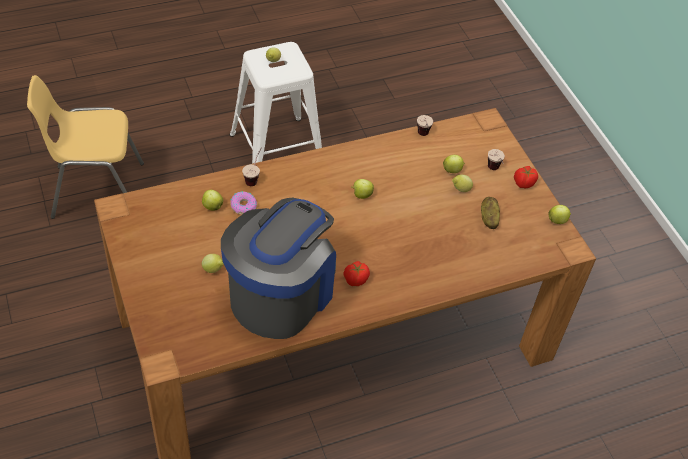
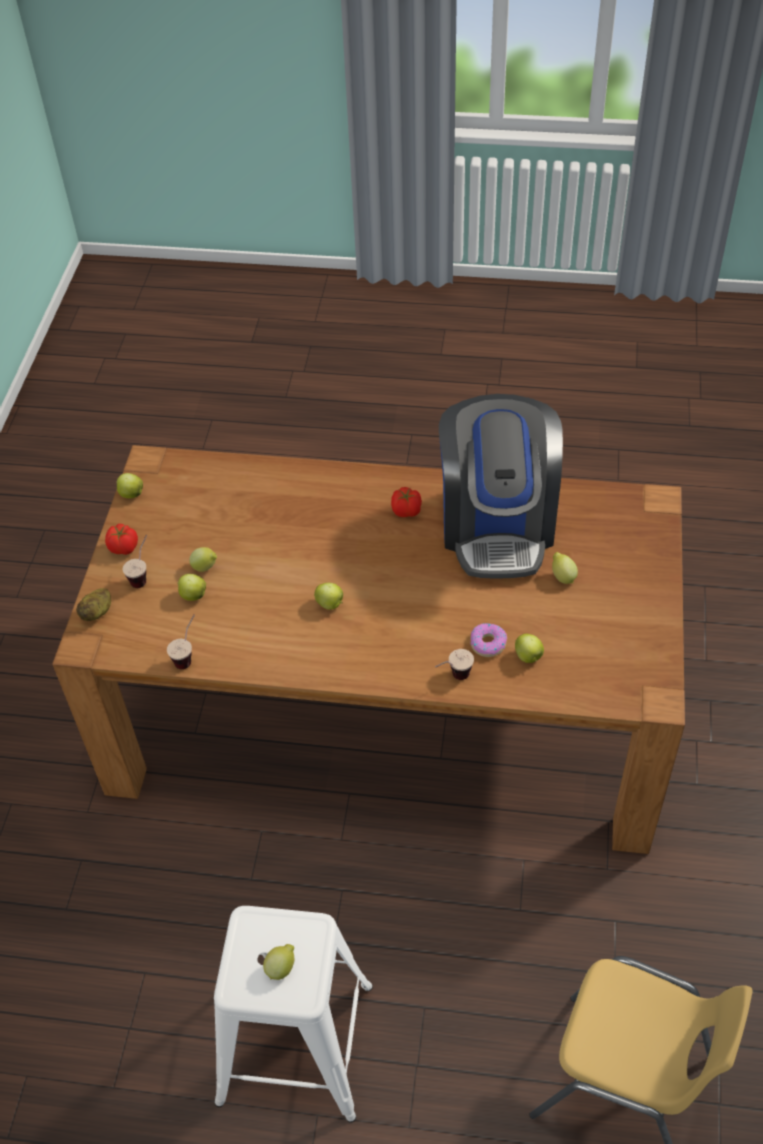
camera: 145 degrees left, 0 degrees up
(281, 293) = (497, 525): coffee machine -> coffee machine turned 60 degrees counterclockwise
(488, 218) = (205, 523): potato -> potato (98, 612)

